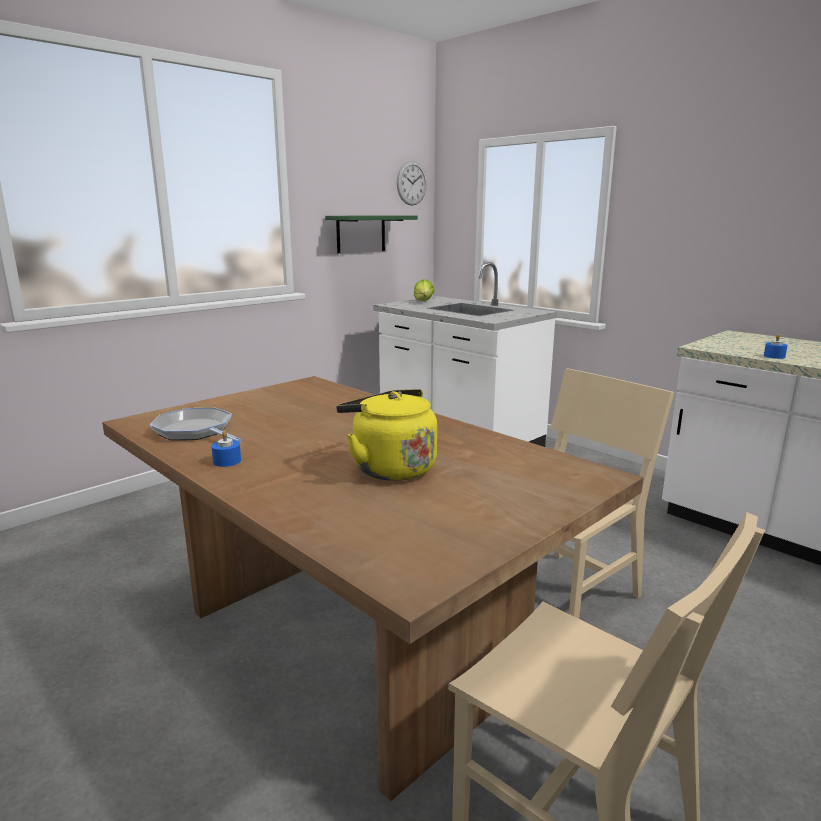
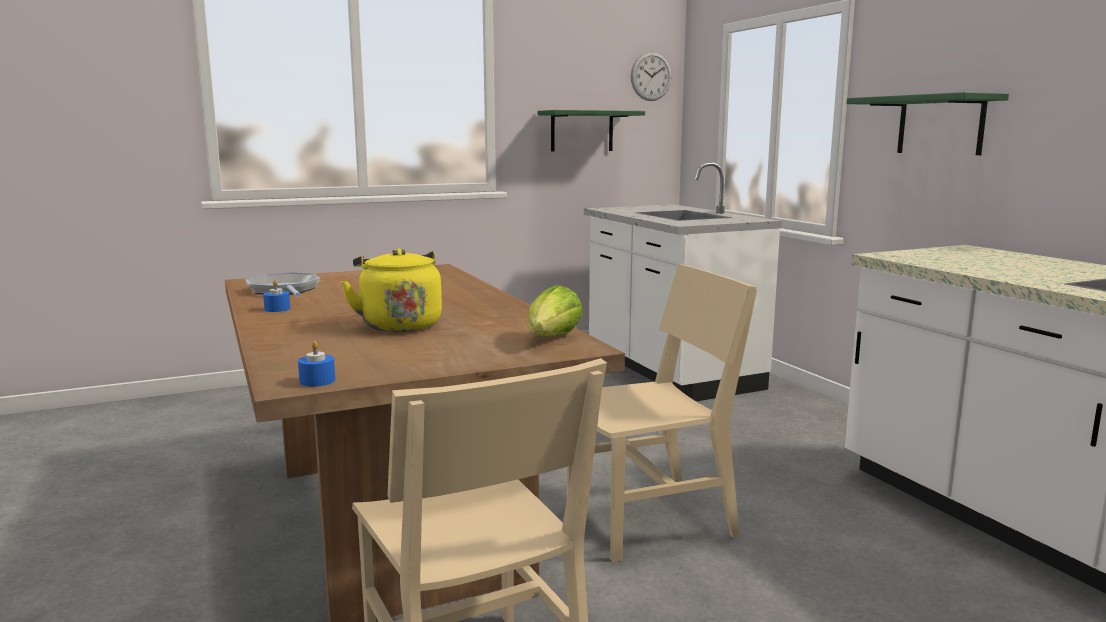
camera: 20 degrees right, 5 degrees down
(424, 302) = (644, 208): lettuce -> lettuce (552, 339)
(701, 235) = (940, 125): none -> green shelf
(774, 356) = (957, 267): blue candle -> blue candle (317, 381)

